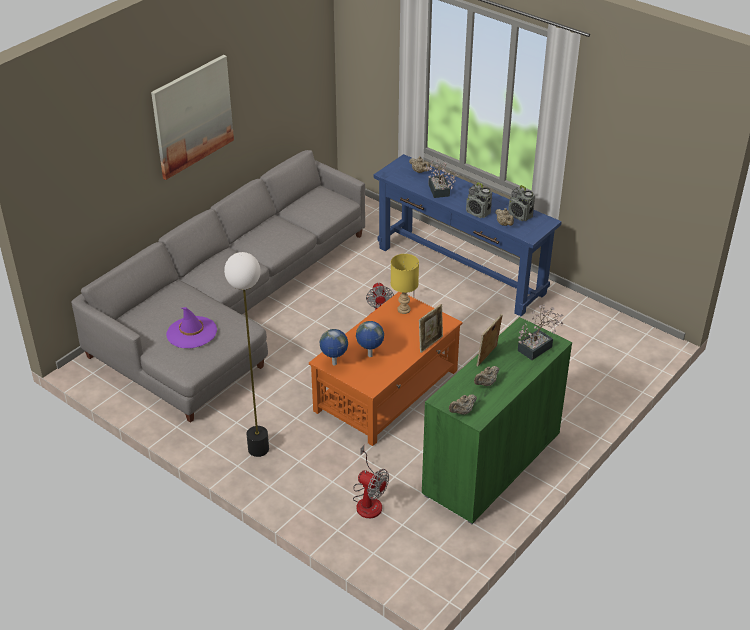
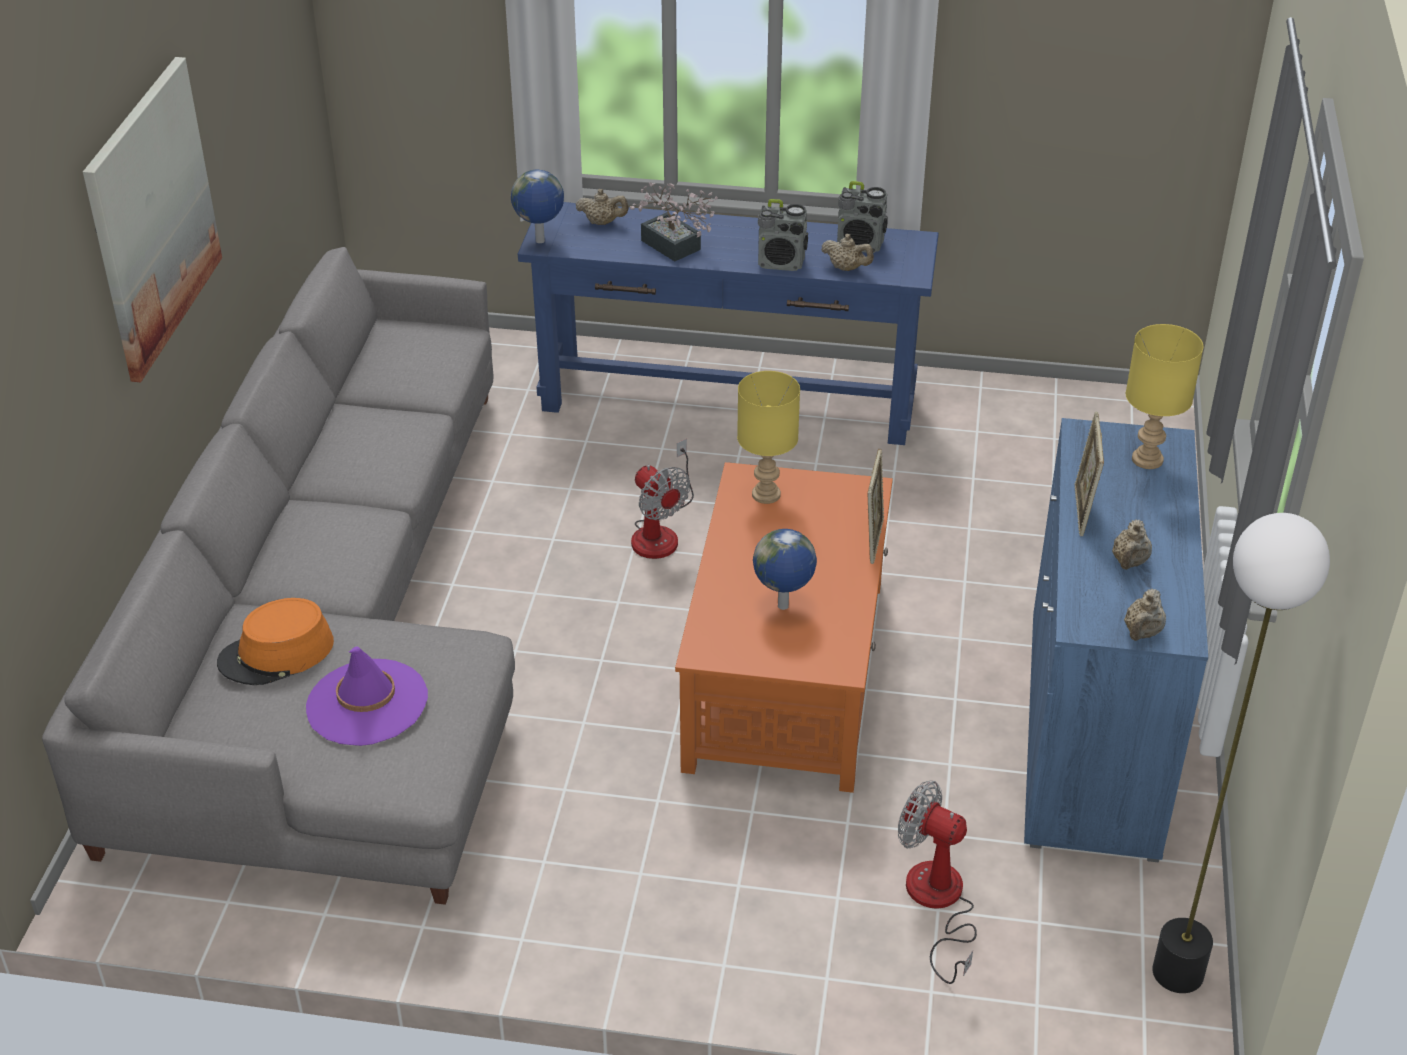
camera: 30 degrees left, 0 degrees up
(175, 303) = (276, 654): none -> orange hat
(258, 449) = (636, 898): floor lamp -> floor lamp (1178, 973)
(334, 364) = (730, 650): globe -> globe (540, 241)
(368, 500) = (938, 903): fan -> fan turned 150 degrees counterclockwise
(491, 464) = (1091, 733): green cabinet -> blue cabinet
(538, 347) = (1148, 460): potted plant -> yellow table lamp

